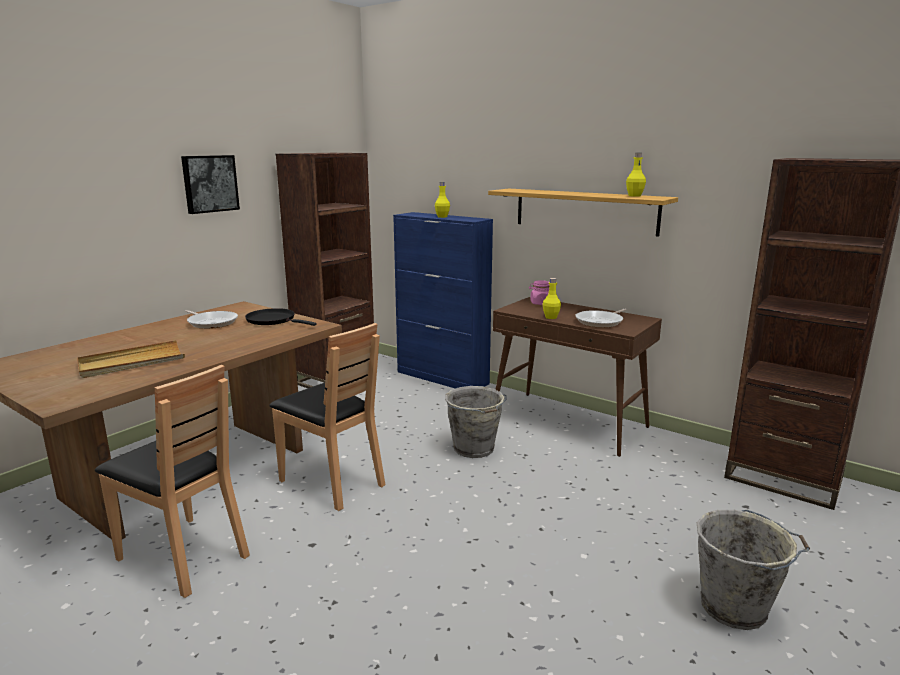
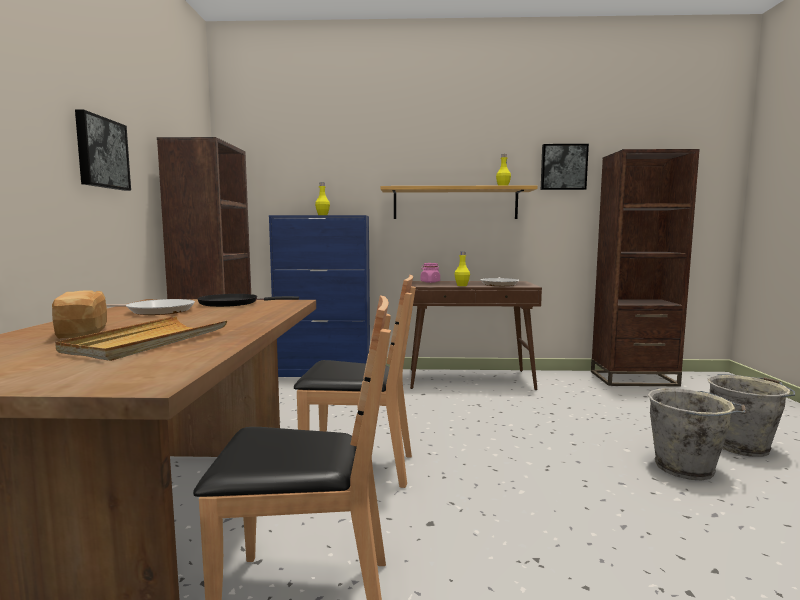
camera: 35 degrees left, 10 degrees down
(133, 341) = (85, 331): none -> bread
(474, 449) = (436, 411): grey bucket -> grey bucket (687, 468)
(729, 169) = (563, 167): none -> picture

